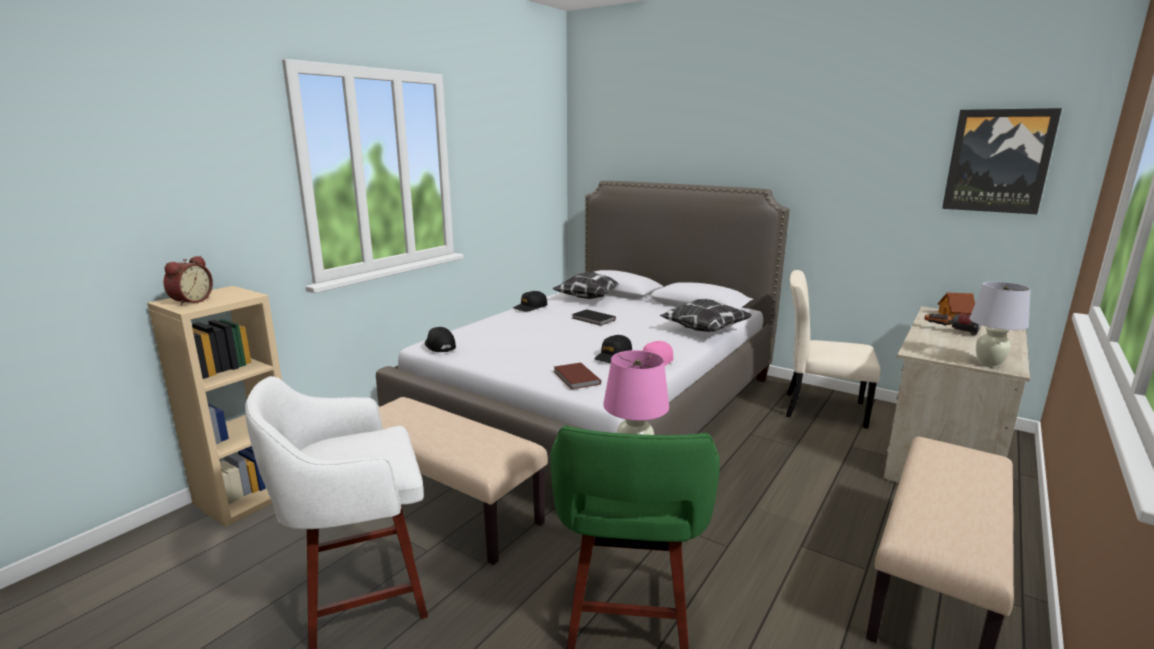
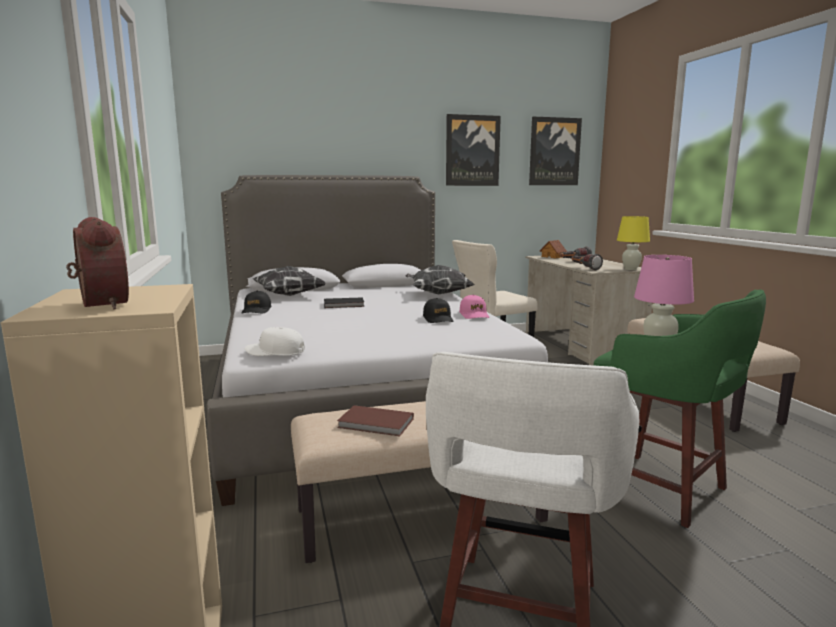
camera: 50 degrees left, 5 degrees down
(439, 346) = (275, 352): black cap -> white cap
(575, 378) = (462, 335): brown book -> brown book (376, 424)
(855, 158) = (472, 150): none -> picture
(917, 344) = (584, 268): none -> flashlight
(988, 364) = (630, 269): white table lamp -> yellow table lamp

